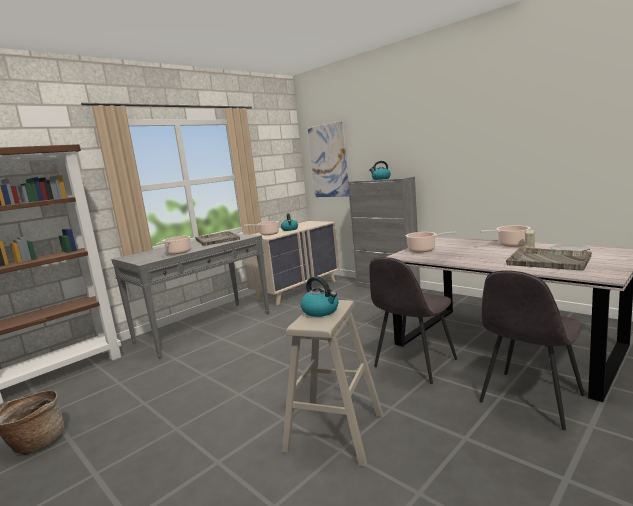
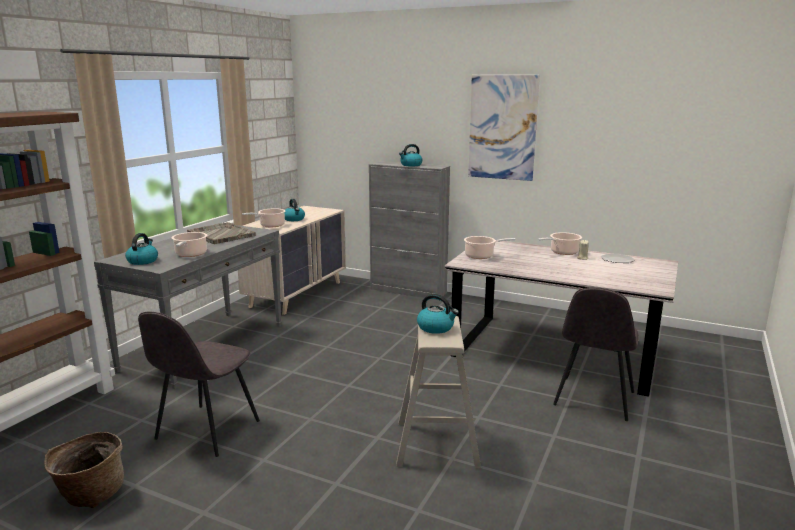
camera: 20 degrees left, 5 degrees up
(141, 257) = (143, 261): none -> kettle
(328, 161) = (336, 132): picture -> picture (502, 127)
(414, 364) = (479, 375): grey chair -> grey chair (206, 431)
(547, 260) = (605, 272): grey tray -> none

